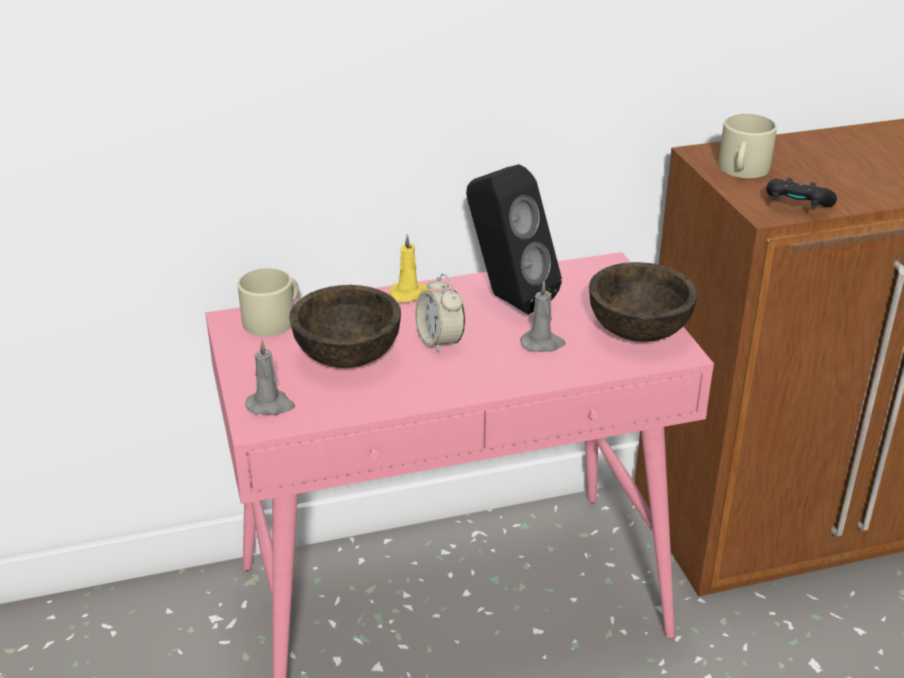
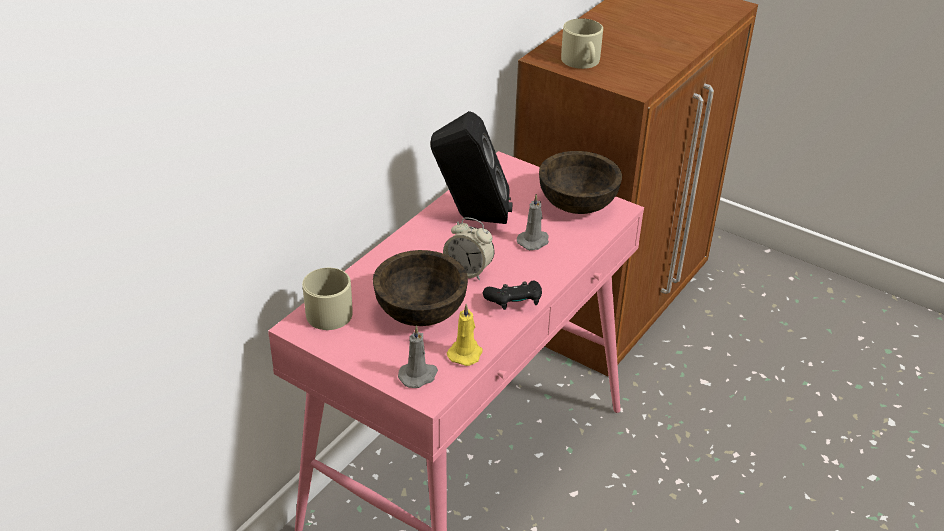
camera: 40 degrees left, 5 degrees up
(410, 294) = (402, 245): yellow candle -> yellow candle (465, 353)
(796, 207) = (645, 78): black game controller -> black game controller (514, 303)

